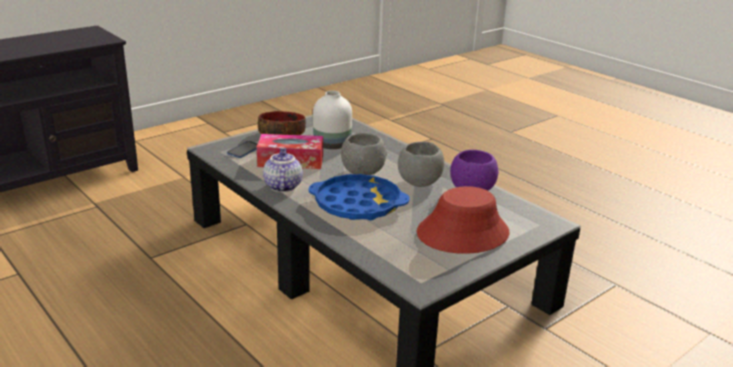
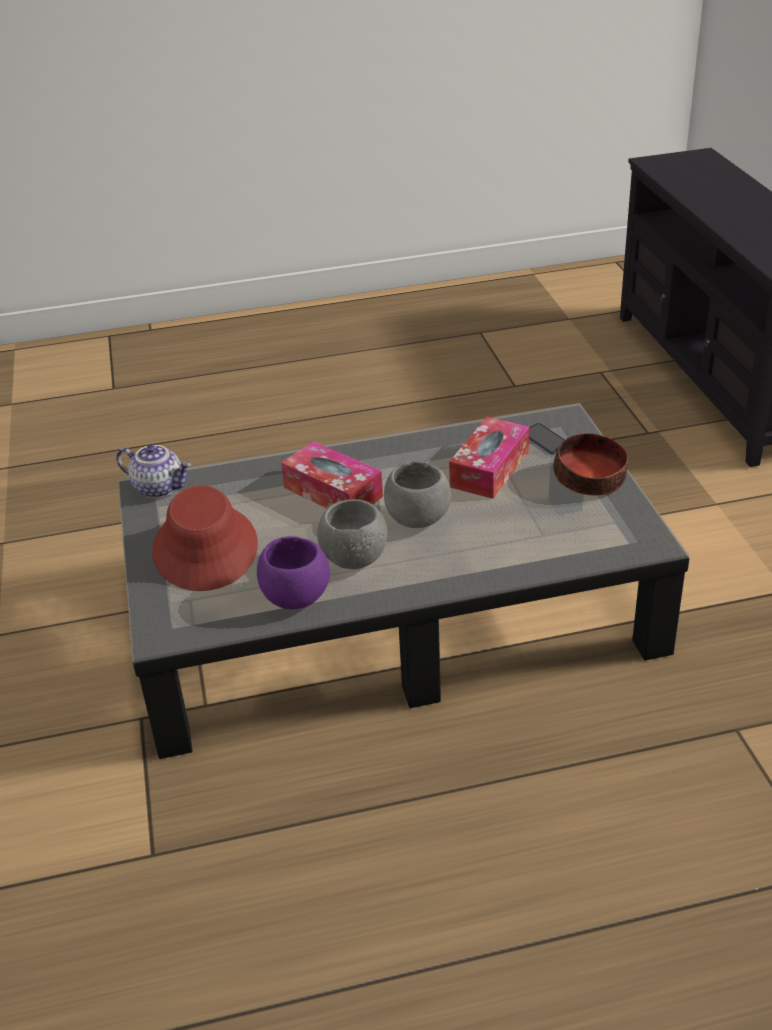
camera: 120 degrees right, 10 degrees up
(282, 186) = (419, 449): teapot -> teapot (160, 487)
(331, 144) = (528, 514): white vase -> none
(358, 204) = (333, 492): blue tray -> tissue box

